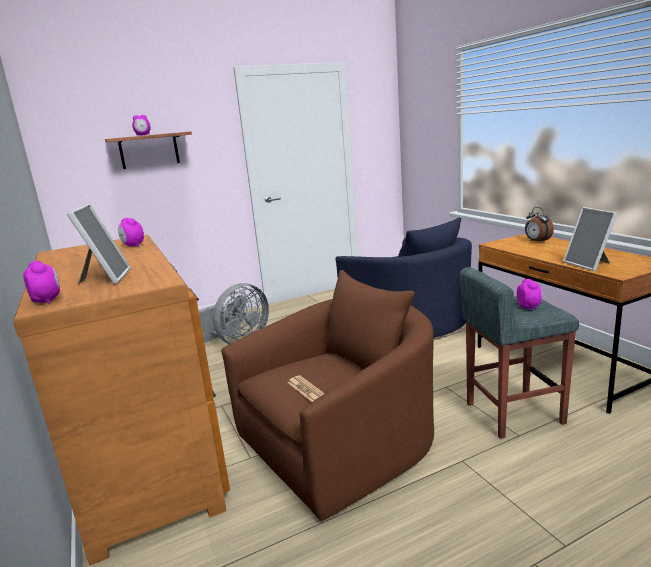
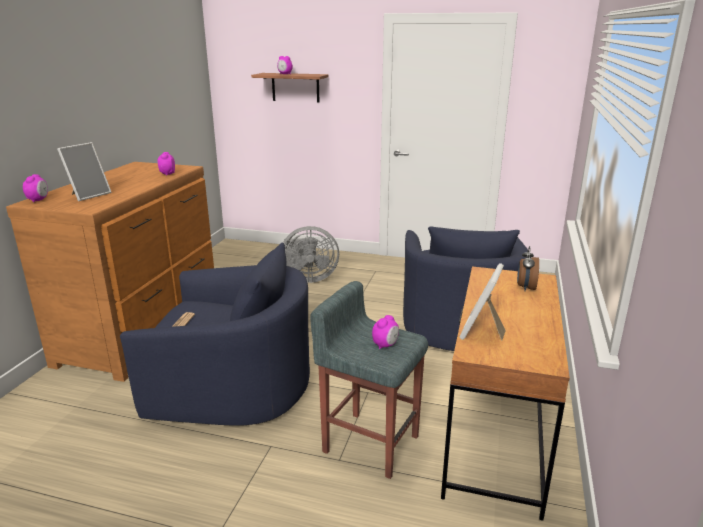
camera: 40 degrees right, 5 degrees up
(342, 444) = (232, 385): brown armchair -> blue armchair

